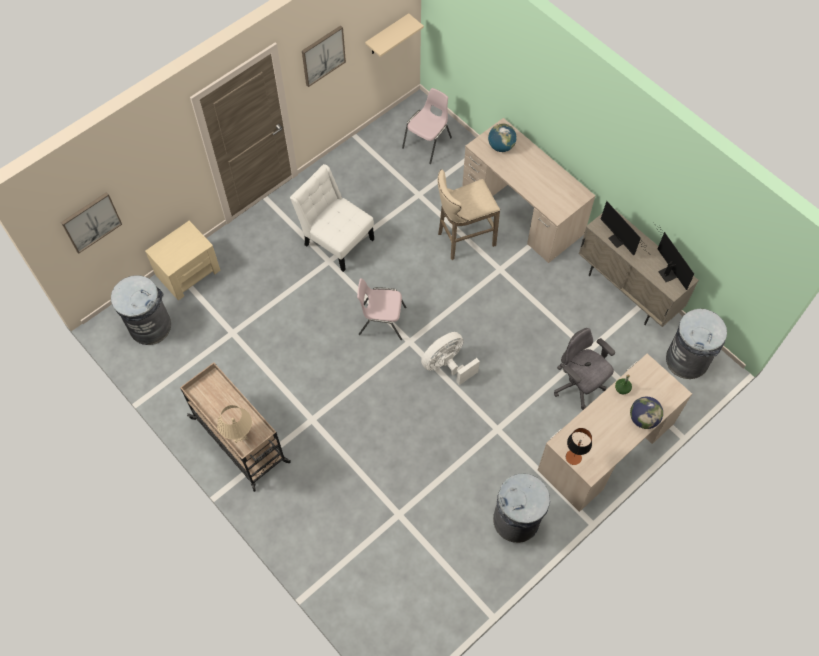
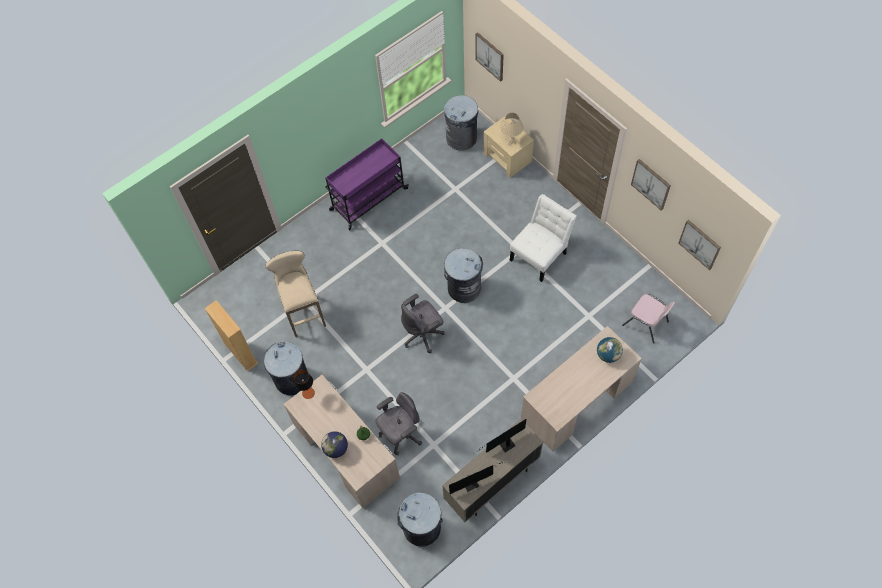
camera: 95 degrees right, 0 degrees up
(239, 435) = (346, 177): beige table lamp -> beige table lamp (511, 141)
(241, 441) = (368, 200): beige cart -> purple cart
(381, 321) = (464, 288): pink chair -> grey trash can
(387, 35) = (700, 244): beige shelf -> picture
(447, 365) = (423, 334): white fan -> grey office chair
(463, 240) = (543, 350): beige stool -> beige stool (303, 312)
(481, 593) = (241, 353): none -> beige bookcase

